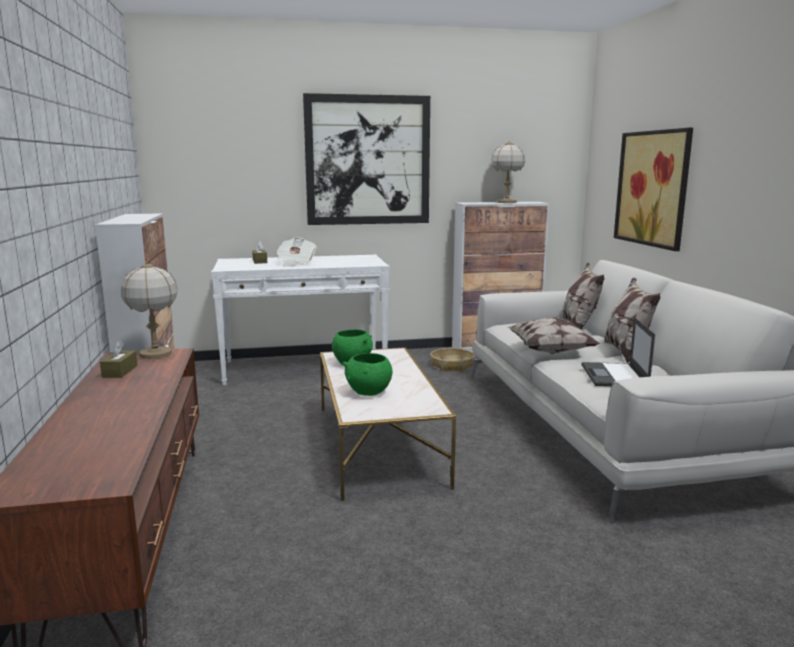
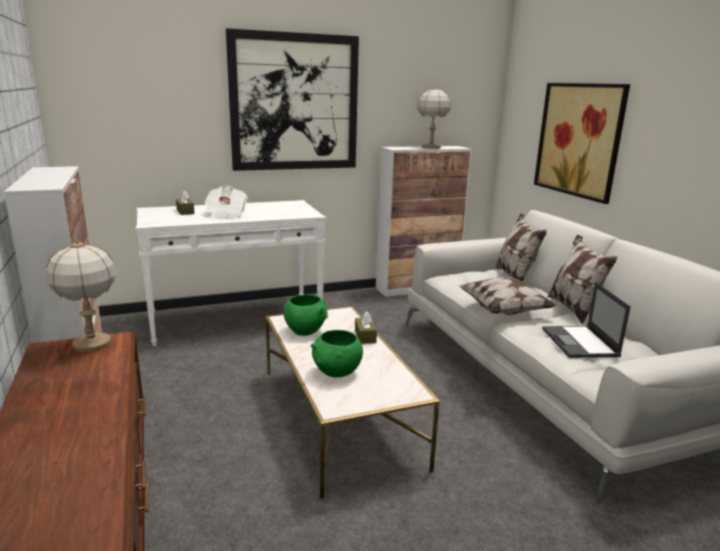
camera: 10 degrees left, 5 degrees up
(120, 371) = (54, 376): brown tissue box -> brown tissue box (365, 336)
(452, 365) = (382, 310): basket -> none

